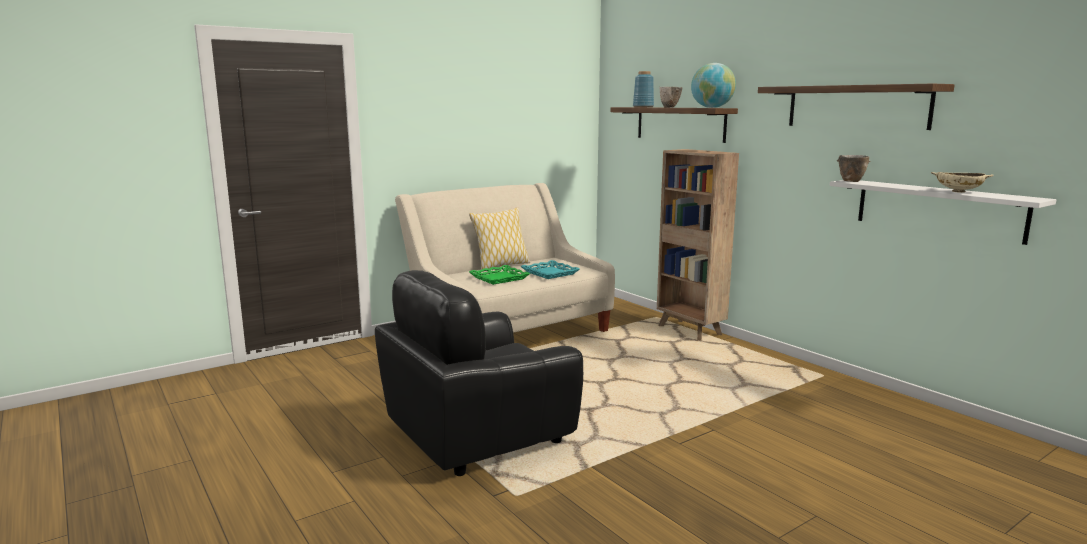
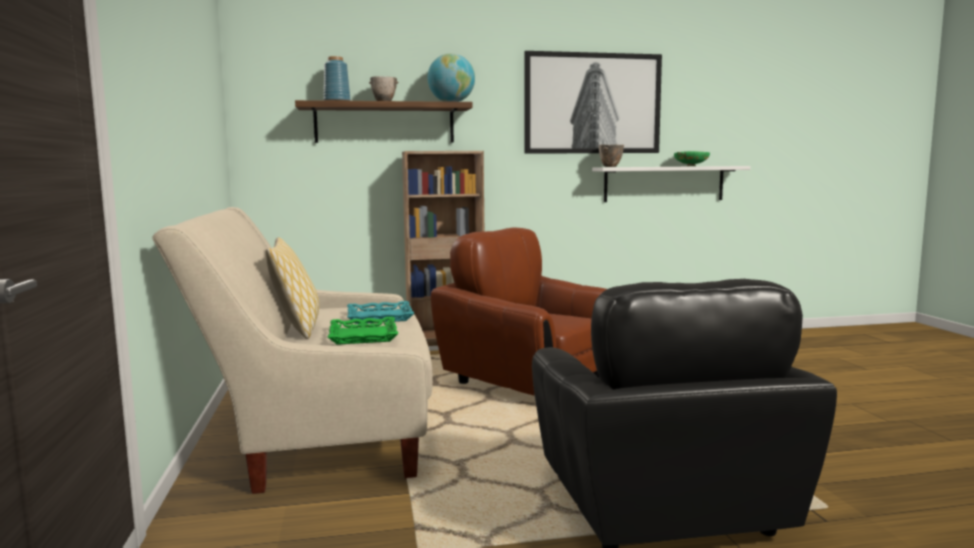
camera: 65 degrees left, 5 degrees down
(671, 364) = (527, 380): none -> brown armchair
(856, 106) = (592, 103): shelf -> picture
(958, 191) = (691, 166): beige bowl -> green bowl

